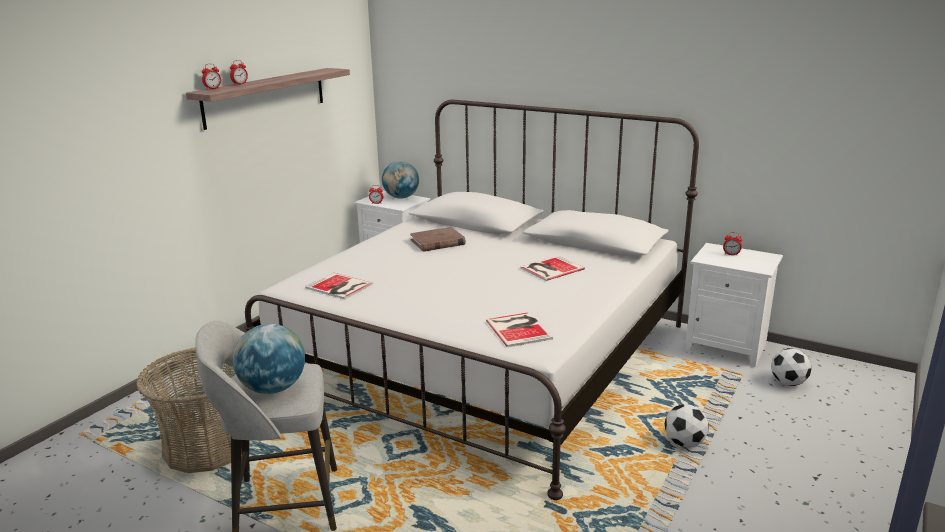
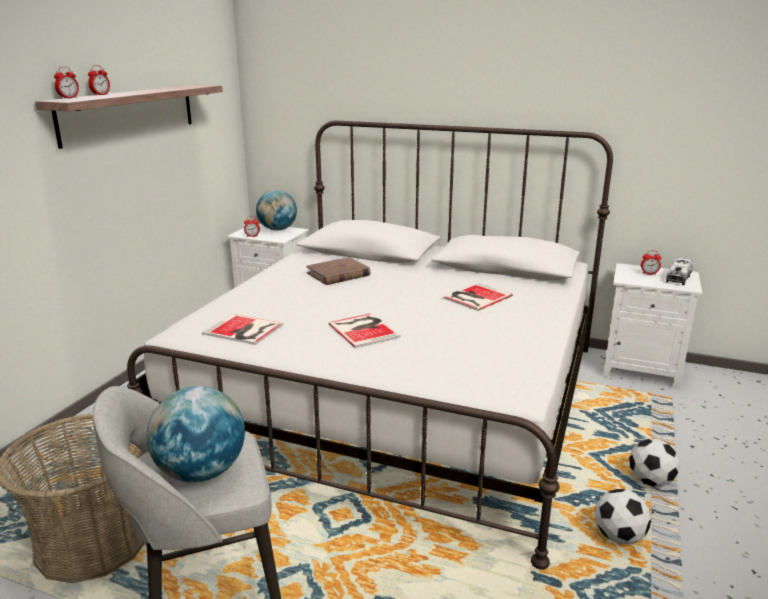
camera: 10 degrees left, 0 degrees up
(519, 329) = (477, 368): book -> book (364, 329)
(757, 260) = (678, 278): none -> toy truck
(788, 382) = (719, 403): football -> football (619, 536)

